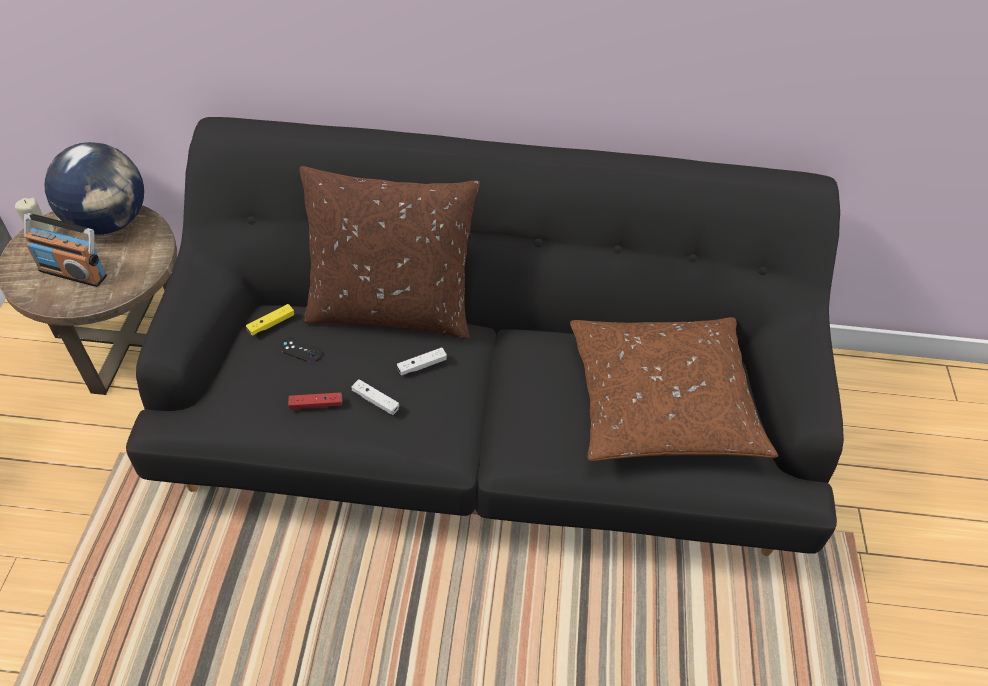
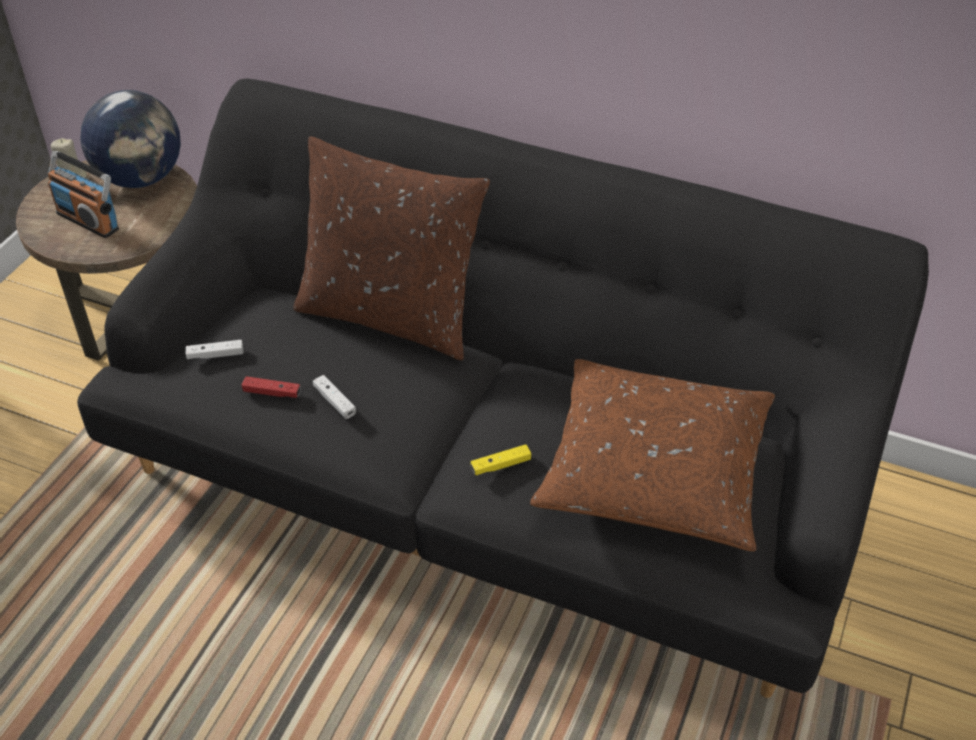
camera: 20 degrees right, 5 degrees down
(271, 324) = (260, 305): yellow game controller -> yellow game controller (501, 465)
(300, 350) = (278, 336): black game controller -> none
(422, 365) = (398, 377): white game controller -> white game controller (215, 355)

